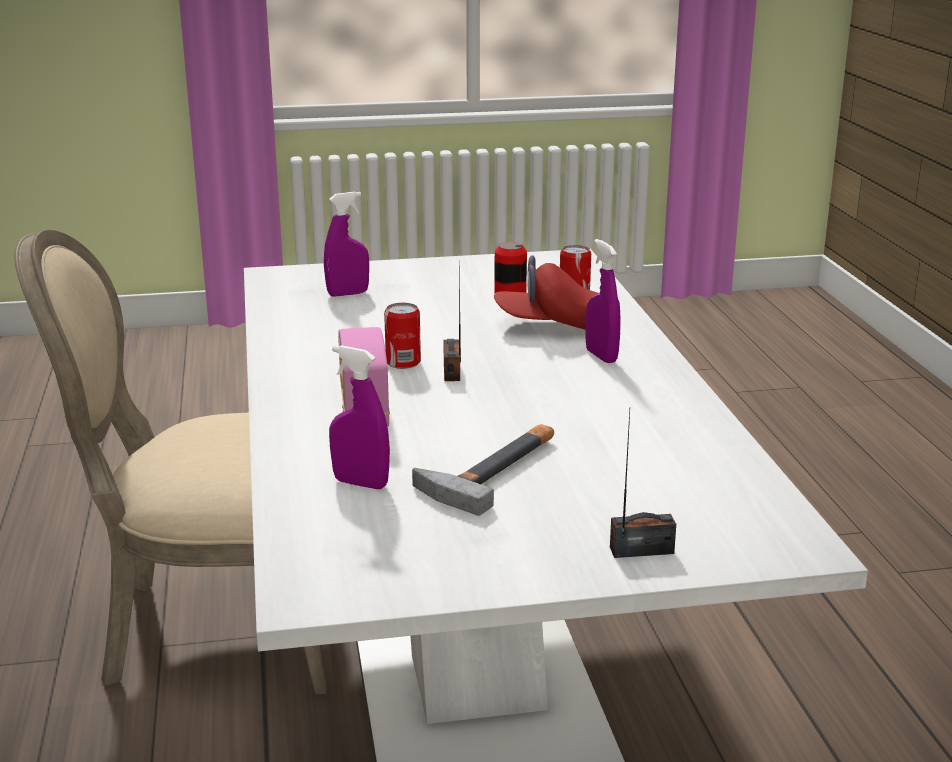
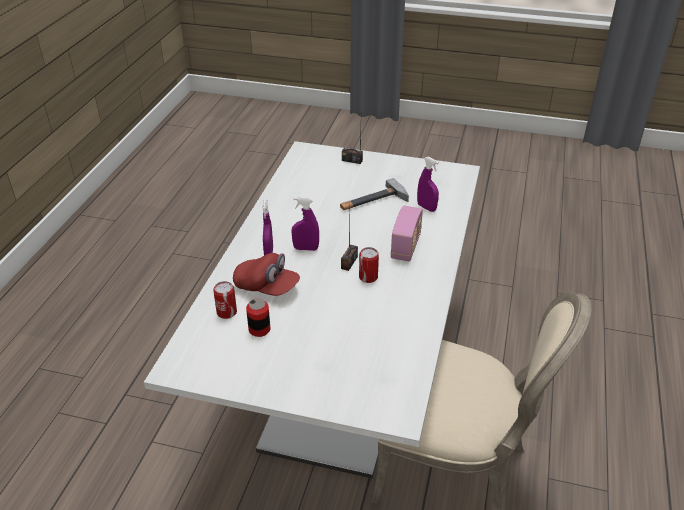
camera: 155 degrees left, 15 degrees up
(348, 294) = (360, 364): purple spray bottle -> purple spray bottle (306, 248)

